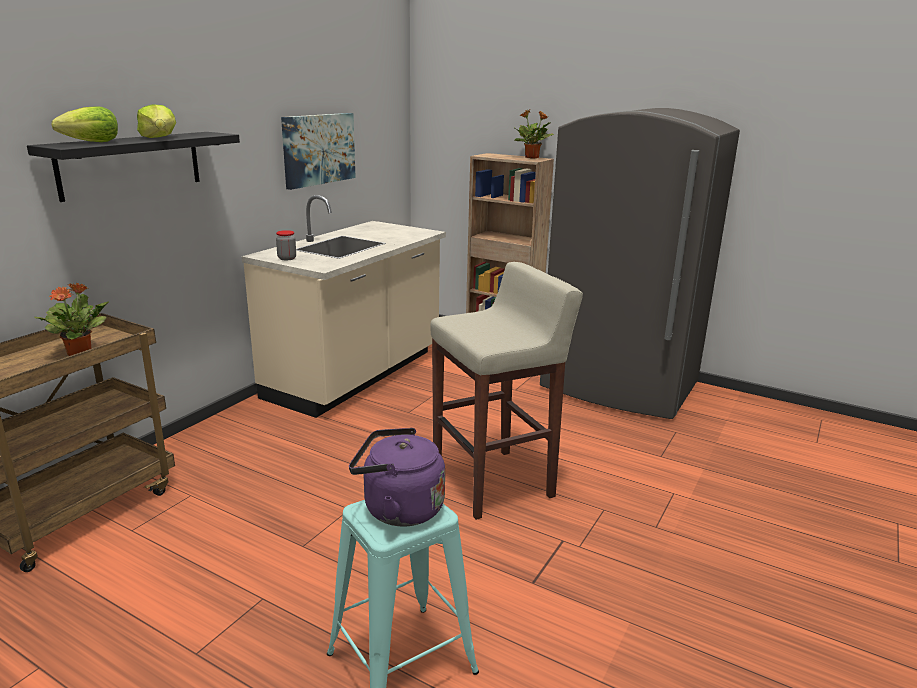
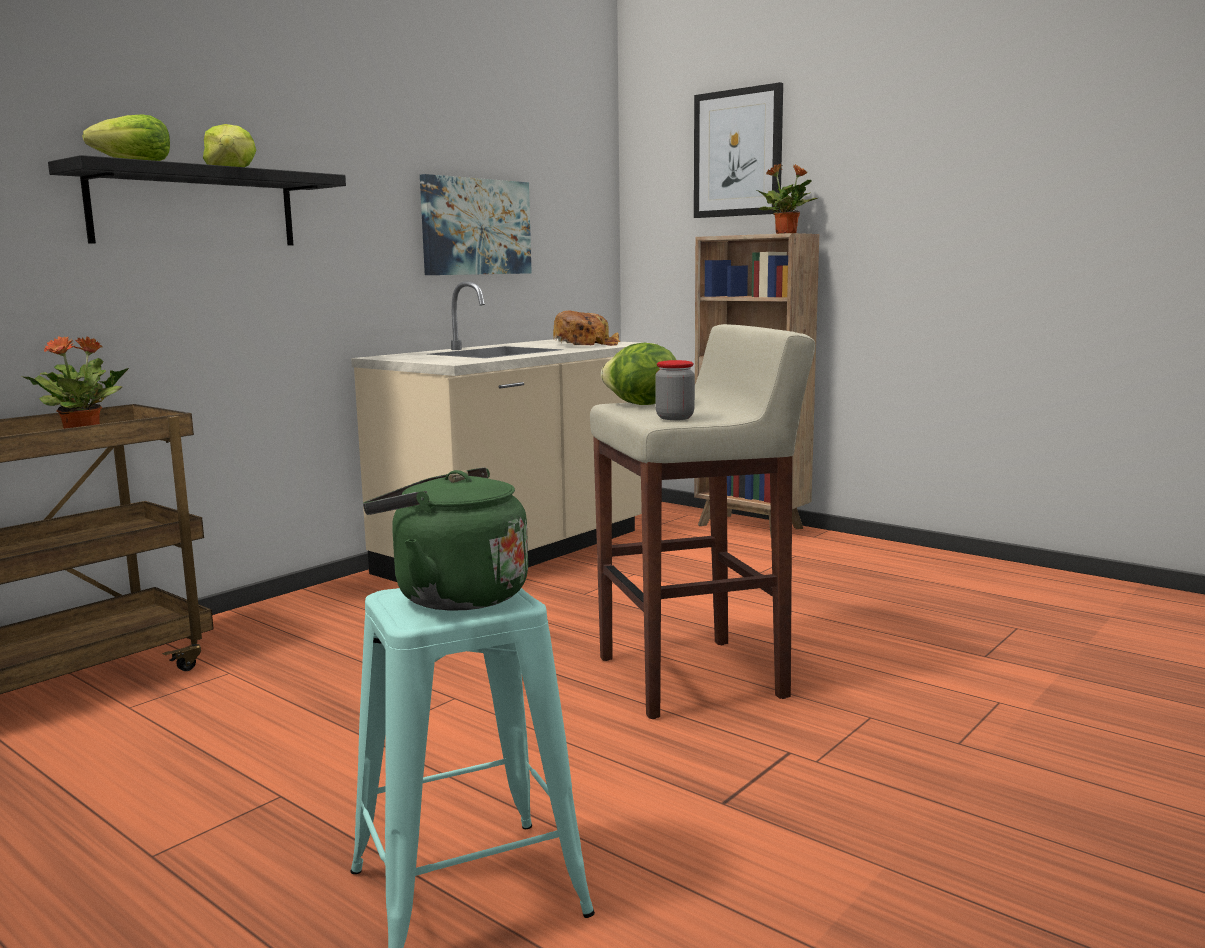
camera: 10 degrees right, 10 degrees down
(287, 258) = (412, 358): jar -> jar (675, 418)
(398, 234) = (586, 344): none -> bread
(398, 509) = (453, 596): purple kettle -> green kettle
(466, 322) = (641, 405): none -> lettuce
(498, 94) = (738, 153): none -> picture
(619, 386) = (930, 573): grey fridge -> none

